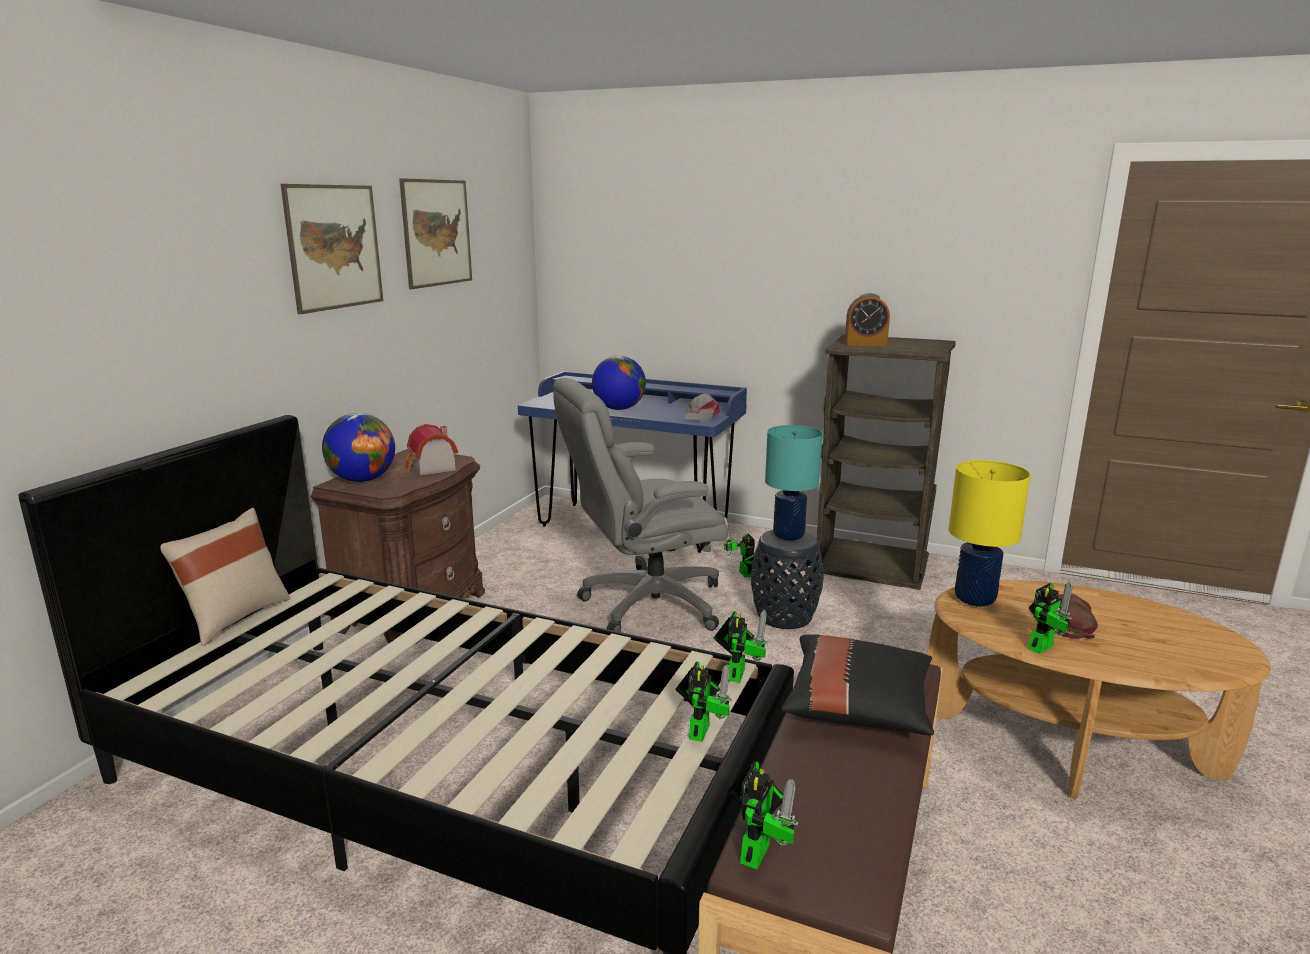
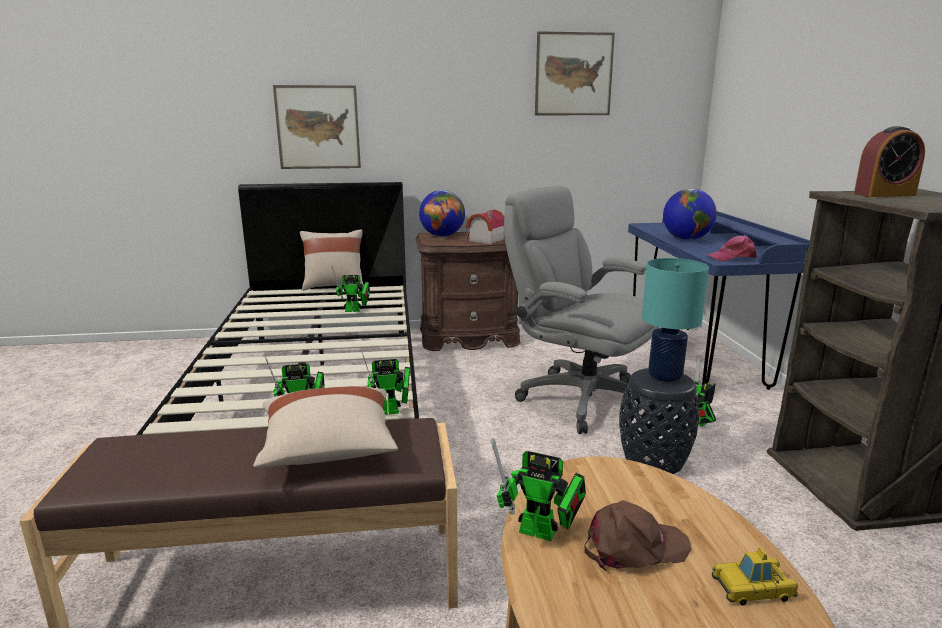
camera: 60 degrees right, 0 degrees up
(334, 247) = (465, 79): picture -> picture (318, 127)
(701, 416) = (732, 257): grey cap -> pink cap
(757, 849) = (125, 444): toy robot -> toy robot (355, 310)
(857, 707) = (328, 449): black pillow -> beige pillow
(865, 344) = (884, 195): alarm clock -> alarm clock turned 75 degrees counterclockwise
(974, 601) = (610, 476): yellow table lamp -> none
(1113, 605) = (752, 588): none -> toy car

